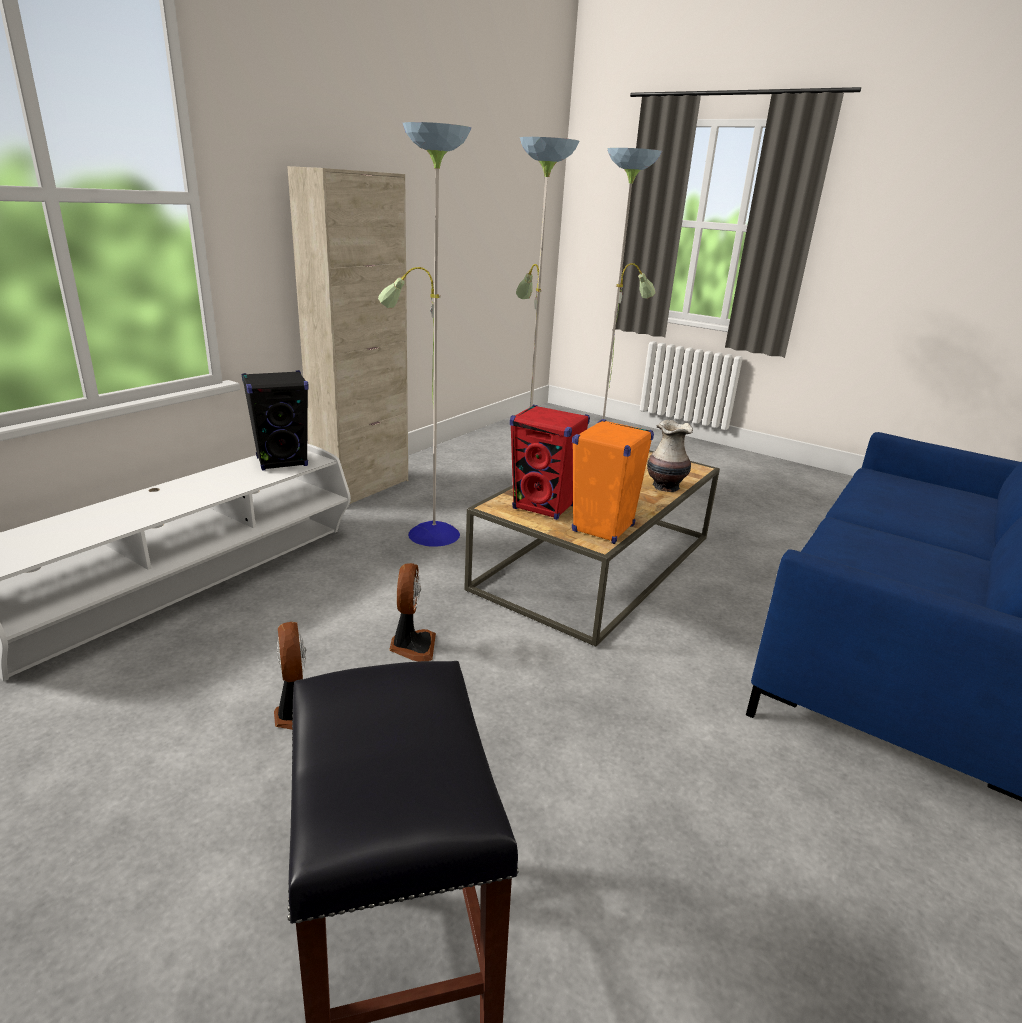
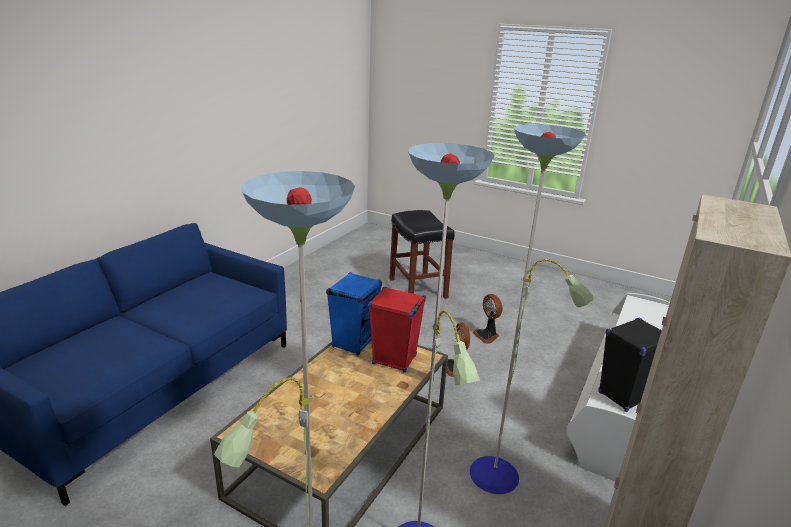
camera: 175 degrees right, 0 degrees up
(603, 528) = (353, 343): orange speaker -> blue speaker
(665, 487) = (289, 395): vase -> none

